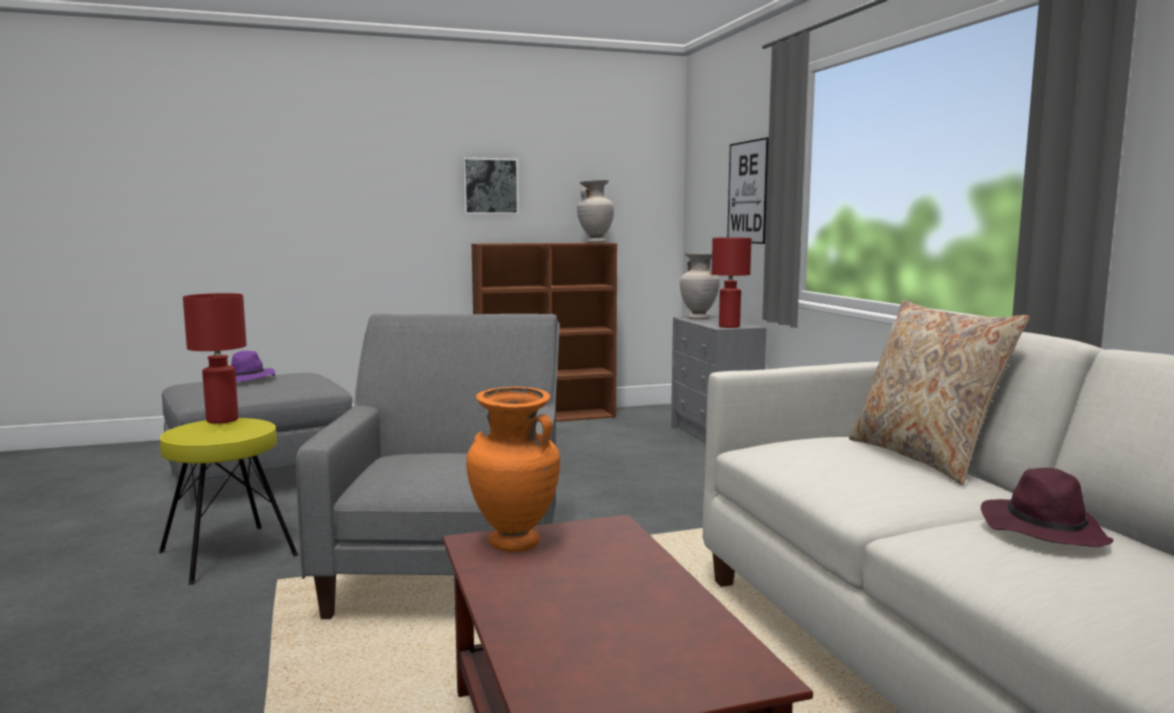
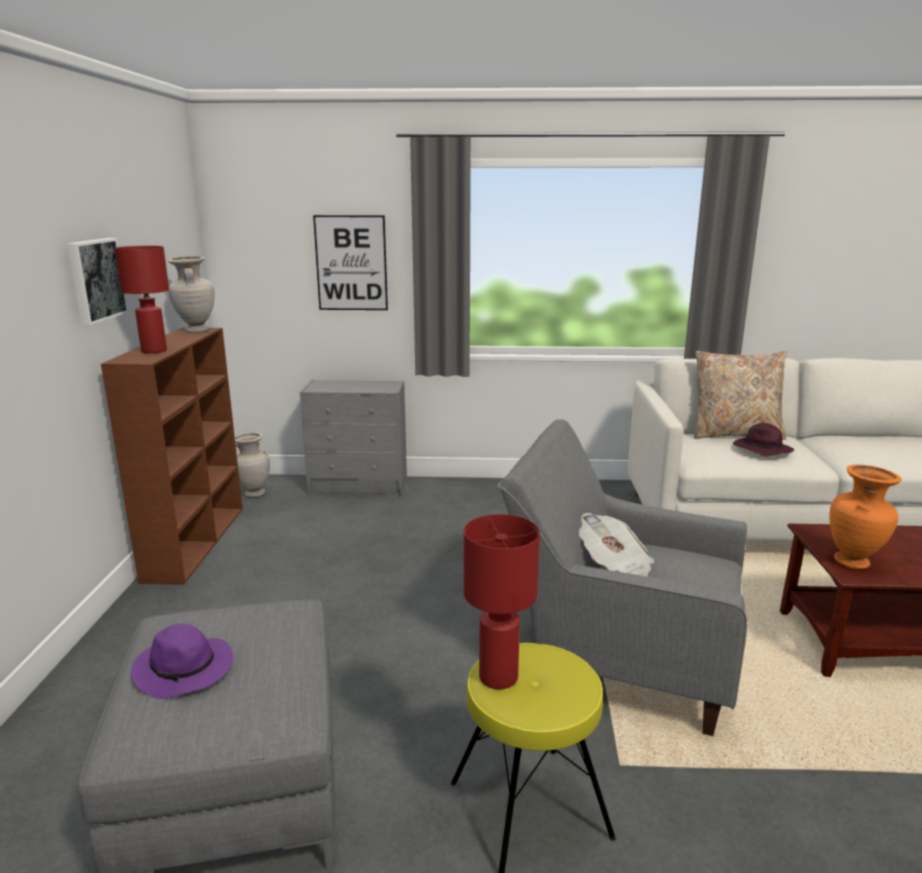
camera: 70 degrees left, 10 degrees up
(434, 447) = (615, 567): none -> newspaper
(699, 318) = (323, 386): beige vase -> beige vase (254, 494)
(730, 326) = (391, 387): red table lamp -> red table lamp (154, 351)
(1043, 530) = (858, 444): purple hat -> purple hat (761, 450)

